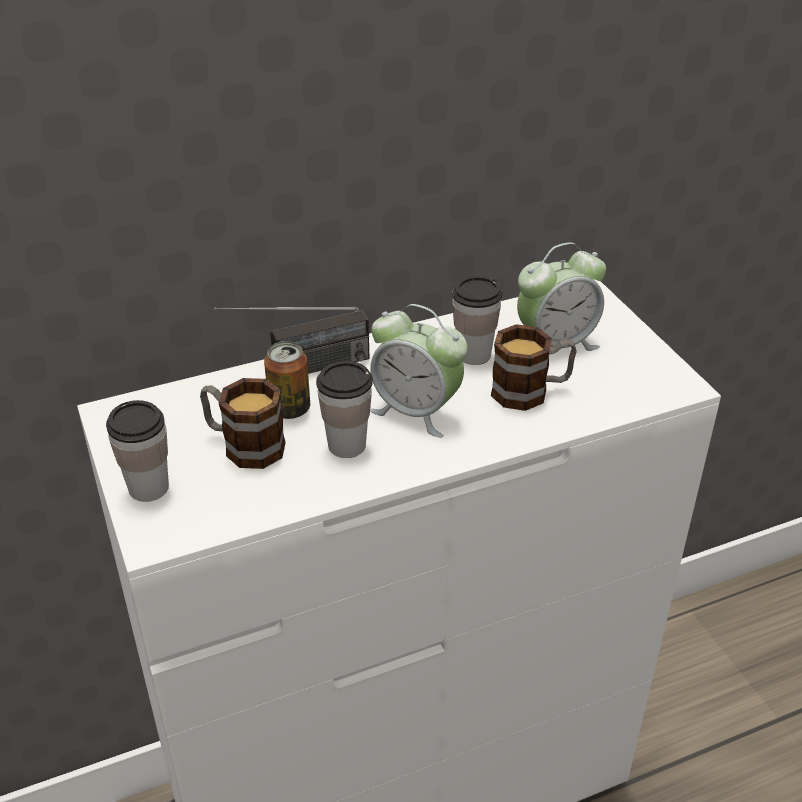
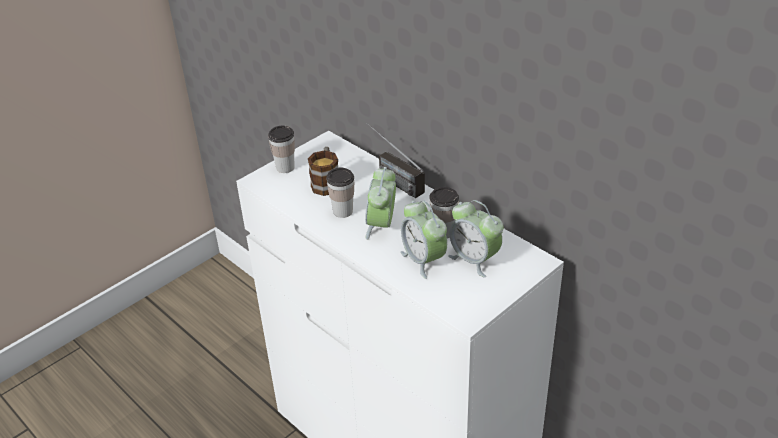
camera: 70 degrees right, 0 degrees up
(289, 409) = (359, 186): can -> none
(531, 391) = (424, 260): mug -> alarm clock

